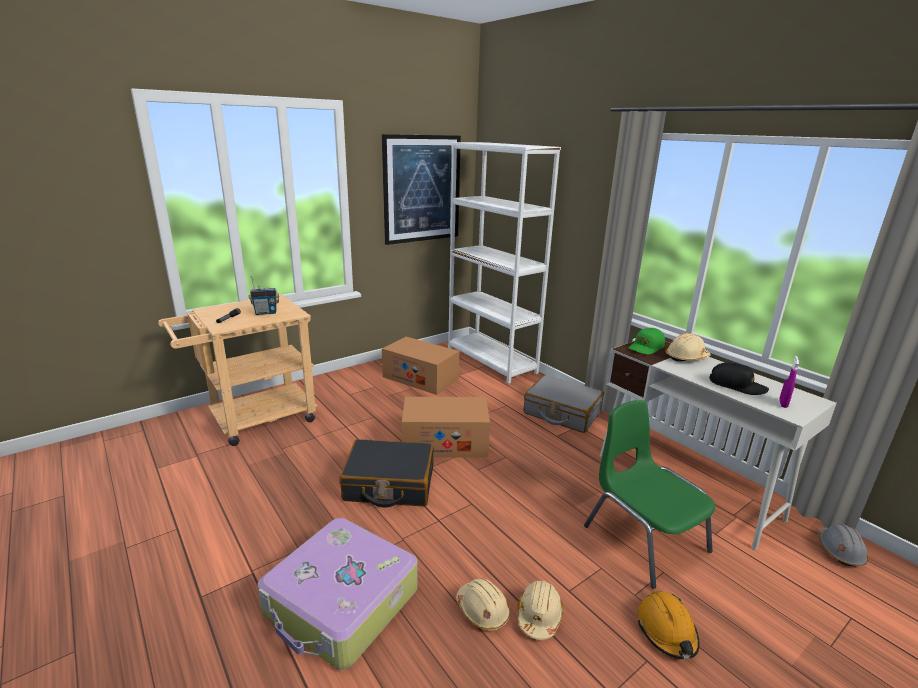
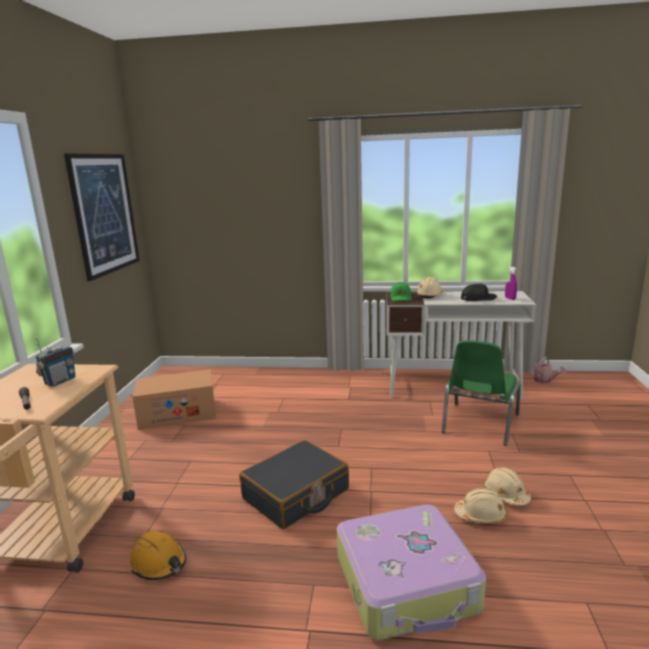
camera: 45 degrees left, 5 degrees down
(445, 443) = (285, 444): cardboard box -> none
(491, 361) = (217, 375): white bookcase -> none
(562, 413) = (327, 384): grey suitcase -> none
(643, 537) = (479, 424): green chair -> green chair turned 75 degrees counterclockwise
(666, 631) = (554, 457): orange hard hat -> orange hard hat (159, 563)
(839, 551) = (545, 380): grey hard hat -> watering can

